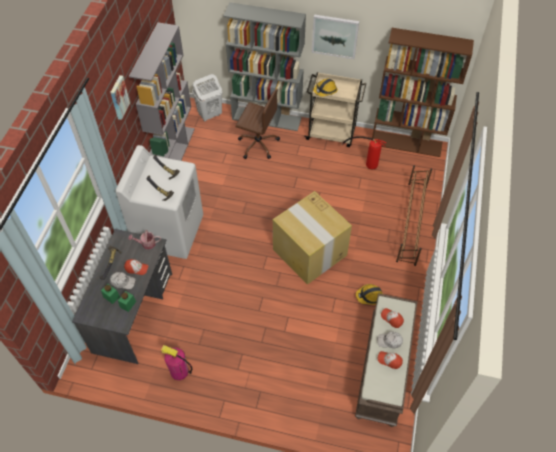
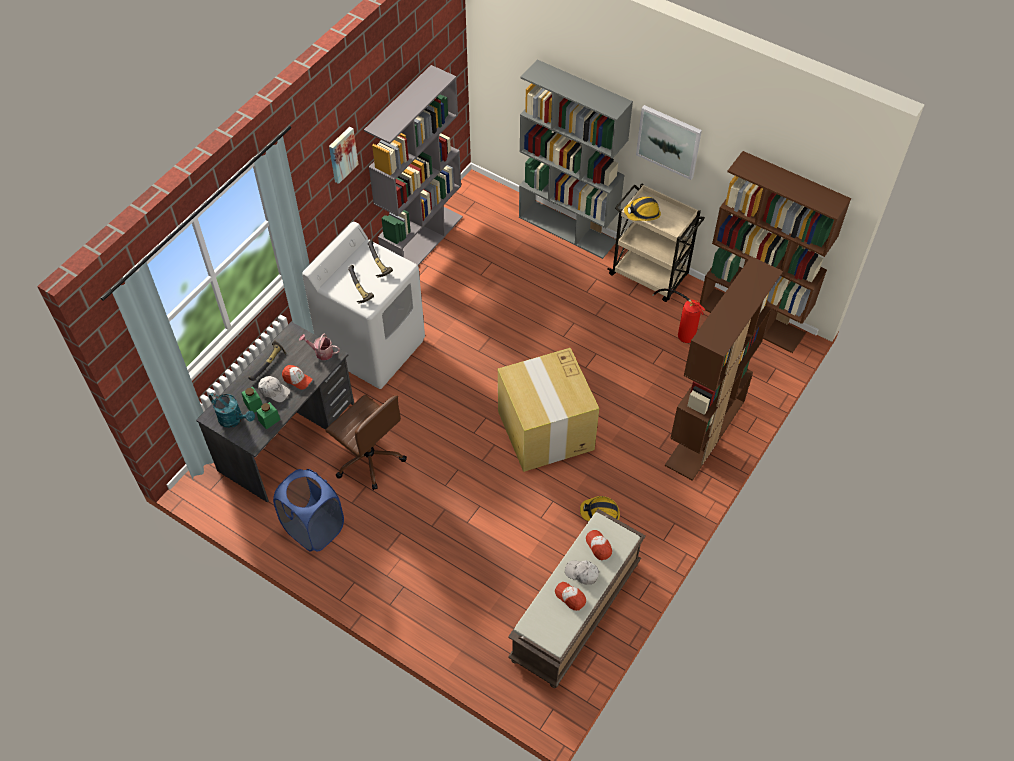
camera: 20 degrees right, 0 degrees up
(101, 312) = (234, 419): none -> turquoise watering can
(179, 371) = (314, 528): fire extinguisher -> blue laundry basket
(209, 115) = (491, 203): white laundry basket -> none
(257, 144) = (539, 262): brown office chair -> brown office chair (369, 458)
(411, 223) = (705, 433): brown shoe rack -> brown bookcase

